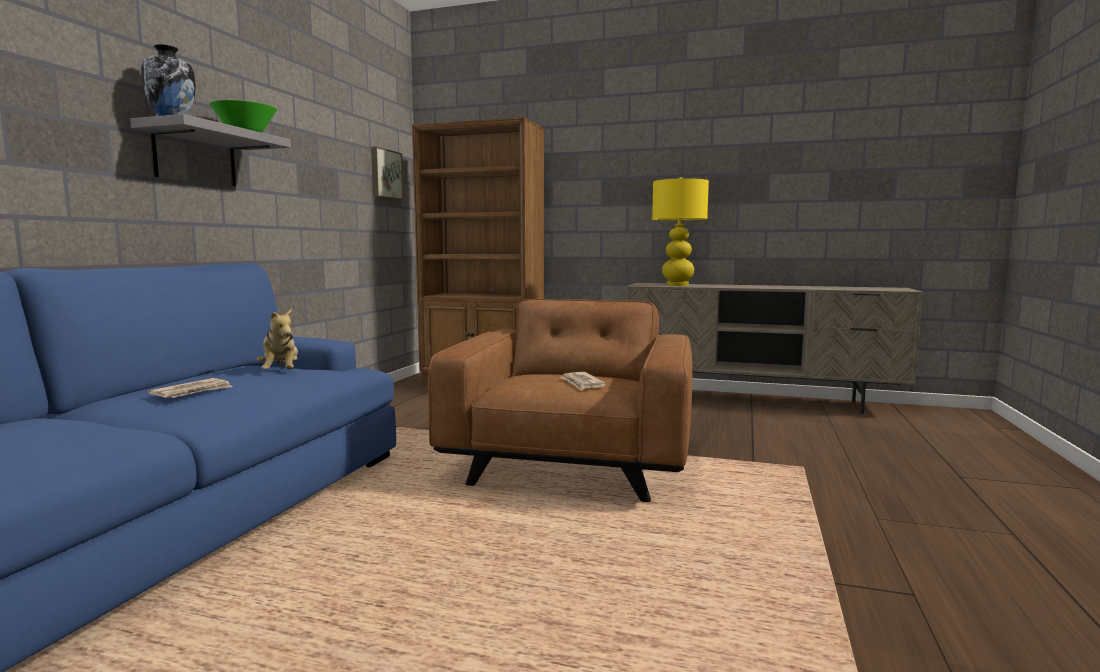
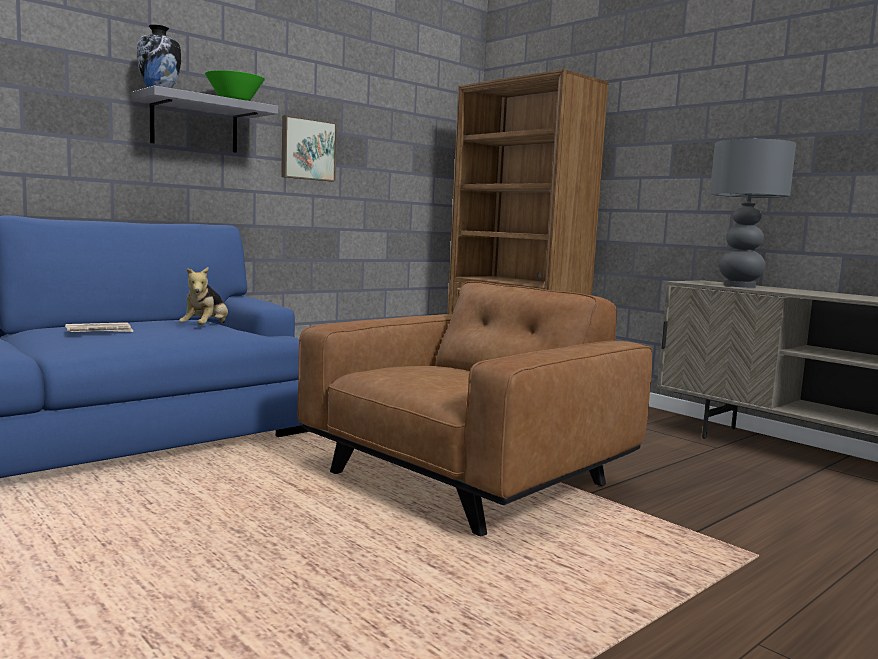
camera: 30 degrees right, 0 degrees up
(385, 174) = (433, 141): picture -> picture (307, 149)
(582, 383) = (452, 381): newspaper -> none
(677, 285) = (738, 286): yellow table lamp -> grey table lamp

